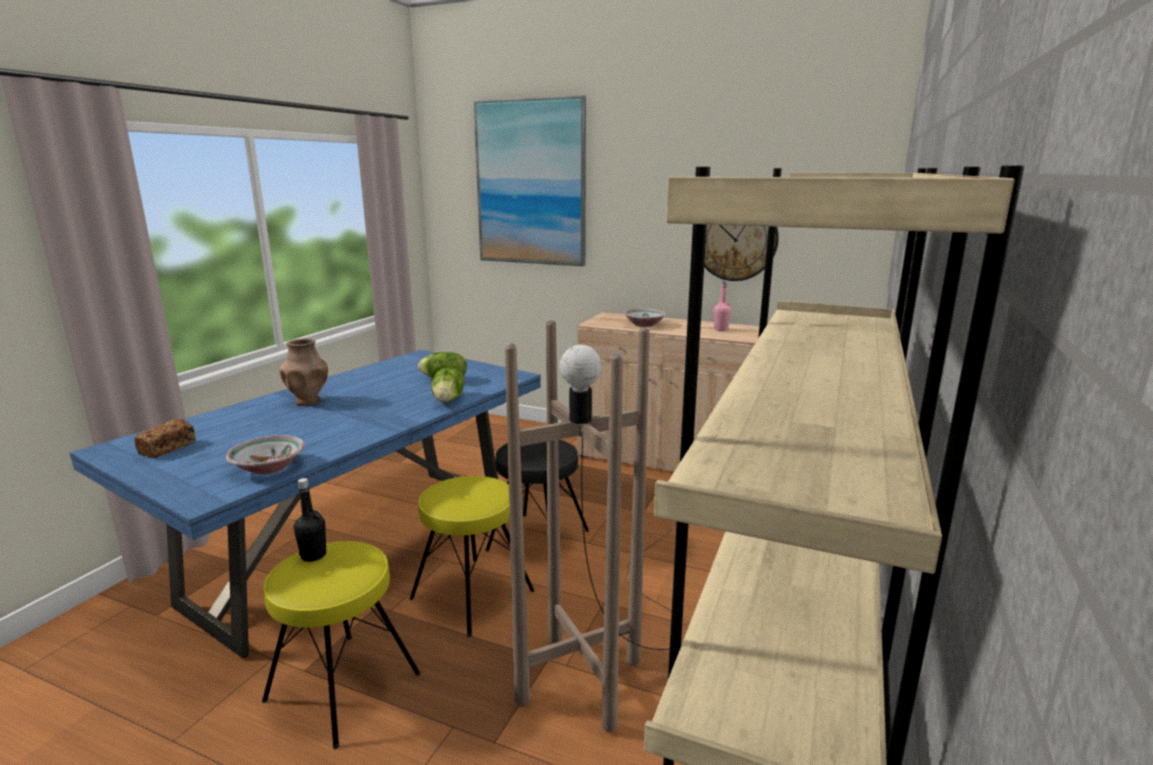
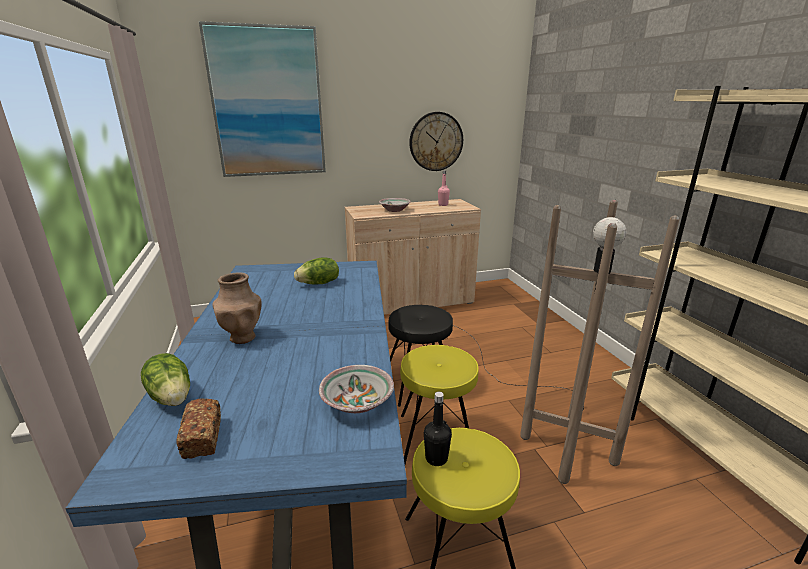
camera: 40 degrees left, 5 degrees up
(449, 400) = (361, 296): lettuce -> lettuce (172, 396)

